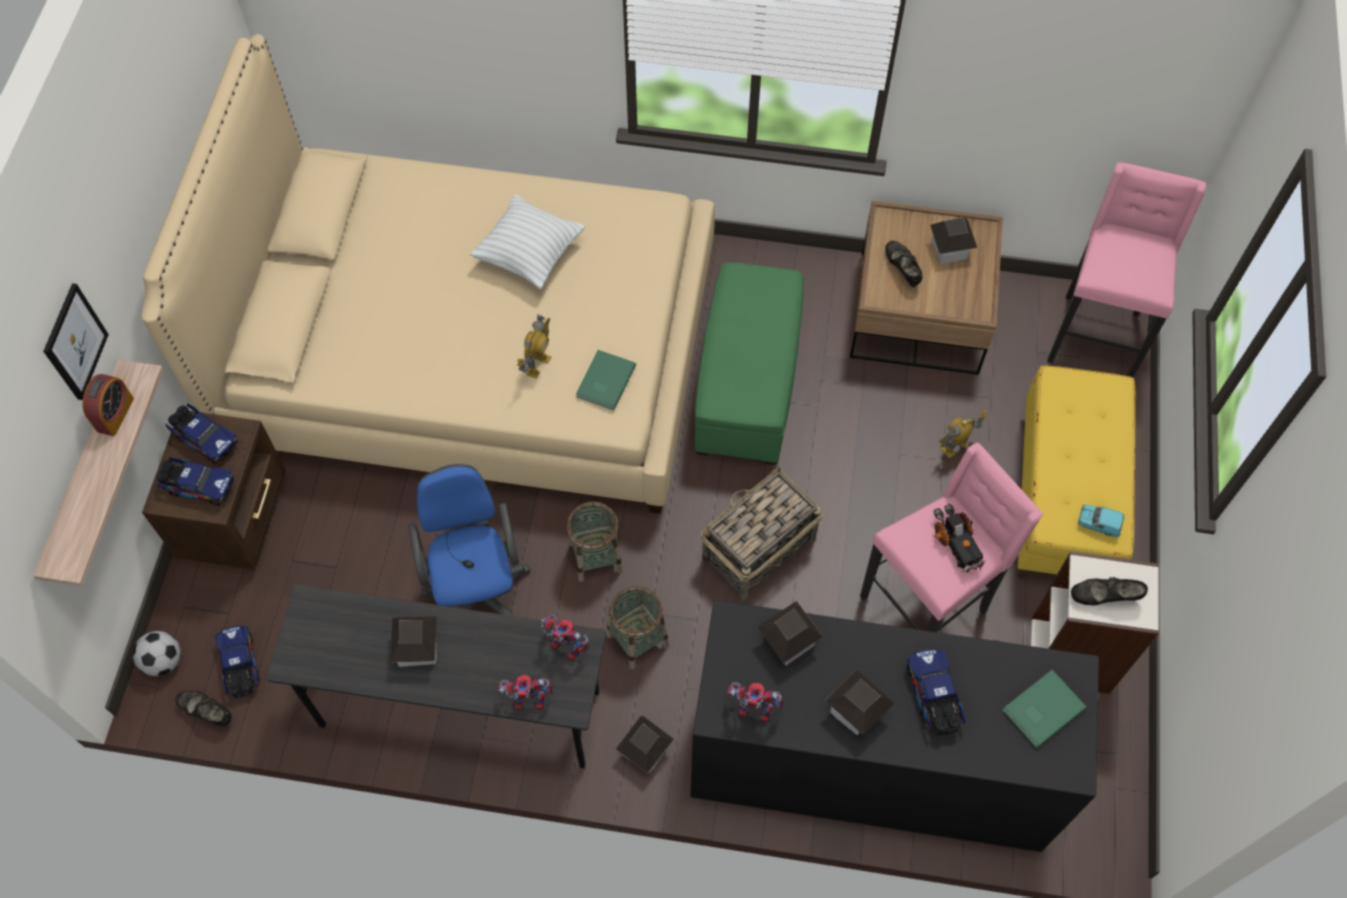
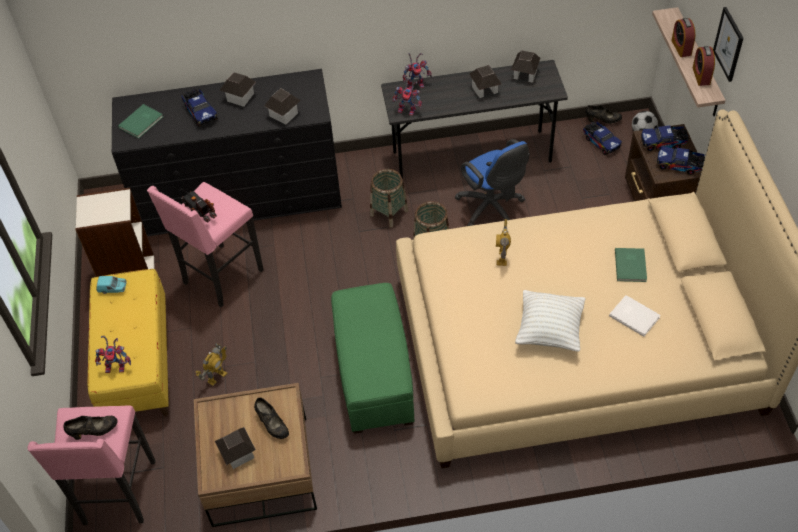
camera: 165 degrees right, 10 degrees down
(99, 481) = (681, 47): none -> alarm clock
(417, 242) = (634, 315): none -> white book
(604, 381) = (454, 260): green book -> green book (631, 265)
(644, 751) = (364, 167): toy house -> toy house (525, 74)
(751, 711) = (294, 83): toy robot -> toy robot (117, 366)
(757, 549) = (334, 278): basket -> none
(1104, 597) = (109, 204): black shoe -> black shoe (94, 431)

